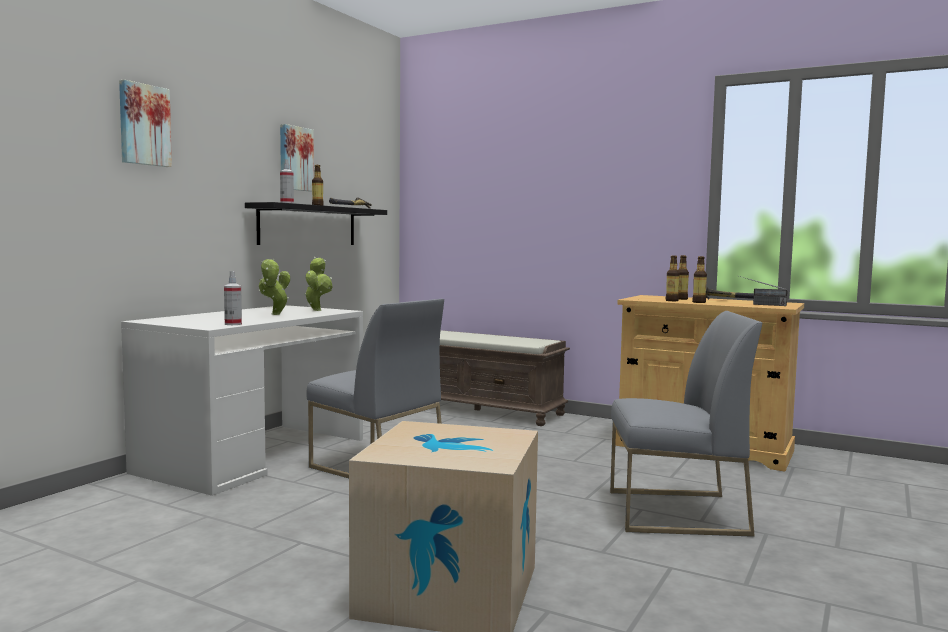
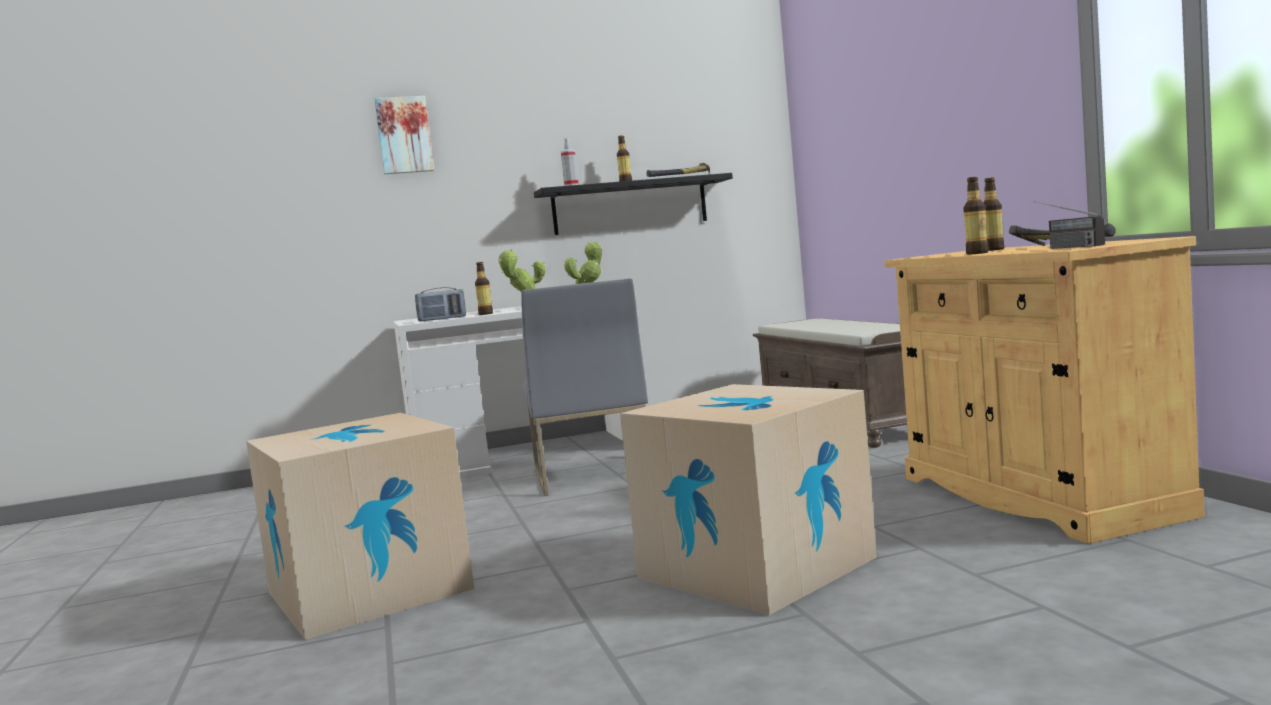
camera: 45 degrees right, 0 degrees up
(233, 324) = (442, 319): spray bottle -> radio
(295, 158) = (602, 133): picture -> none
(672, 300) = (952, 254): bottle -> bottle (485, 314)
(675, 513) = (756, 567): grey chair -> cardboard box

